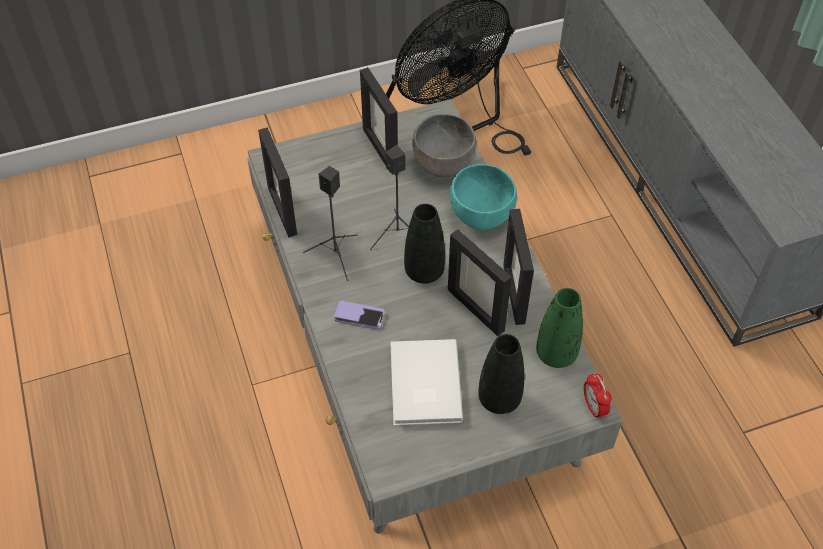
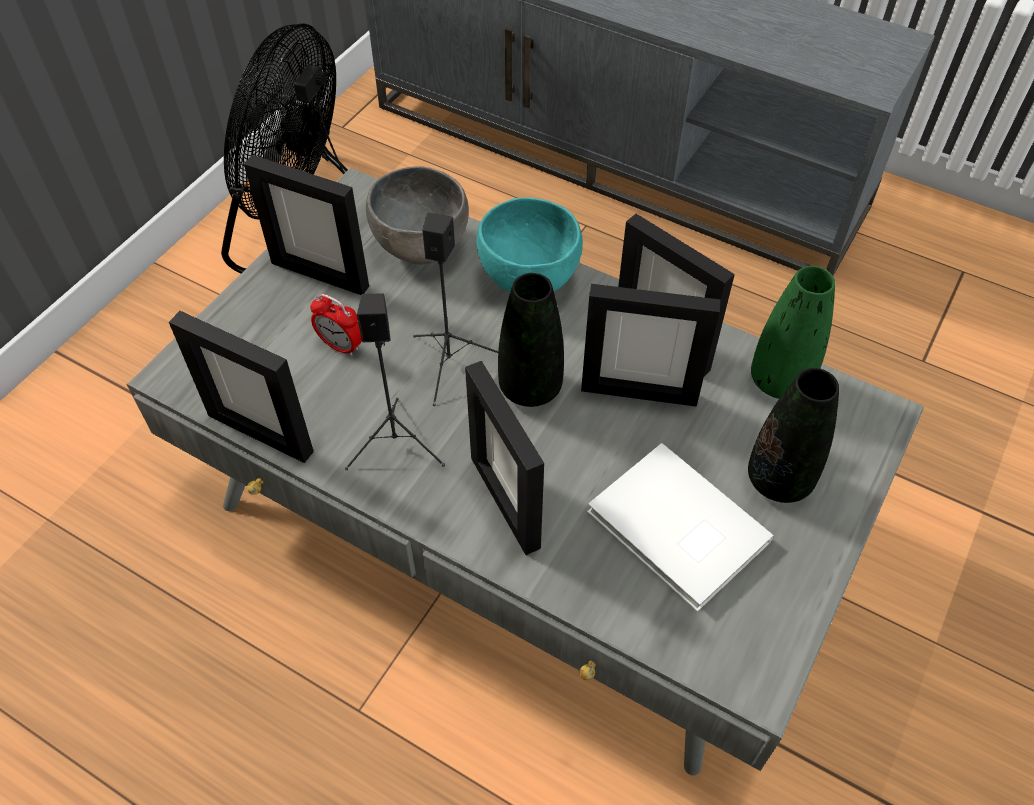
camera: 40 degrees left, 0 degrees up
(359, 316) = (507, 501): phone -> picture frame
(594, 407) = (882, 413): alarm clock -> alarm clock (341, 346)

